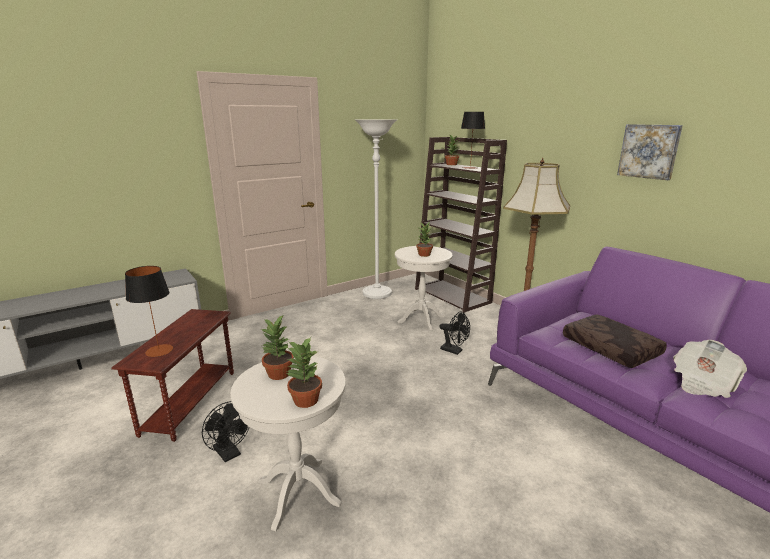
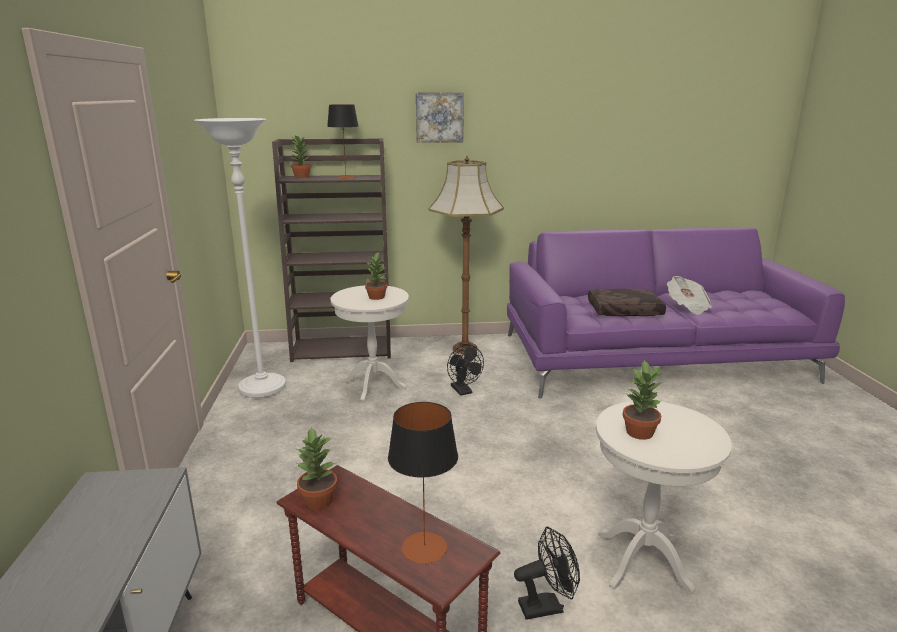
camera: 60 degrees left, 0 degrees up
(305, 400) = (701, 428): potted plant -> potted plant (318, 501)
(454, 351) = (463, 391): black fan -> black fan turned 90 degrees clockwise
(649, 151) = (545, 140): picture -> picture (439, 117)

